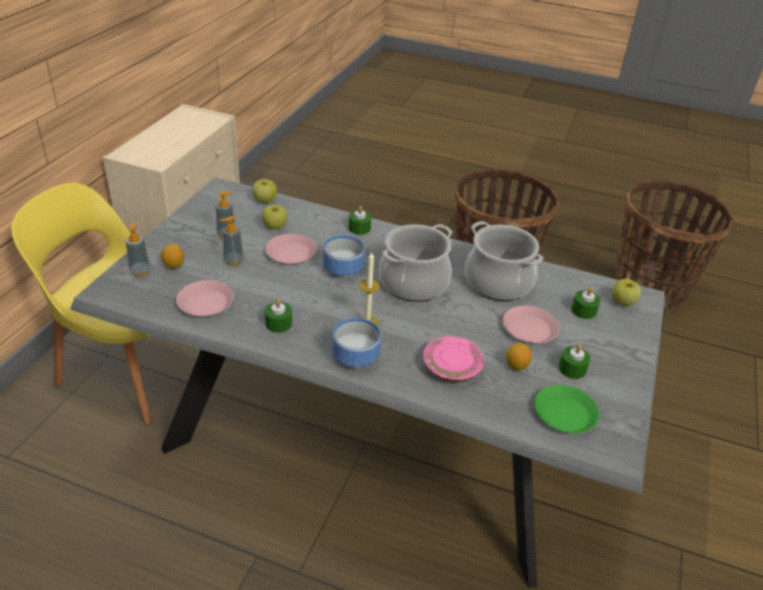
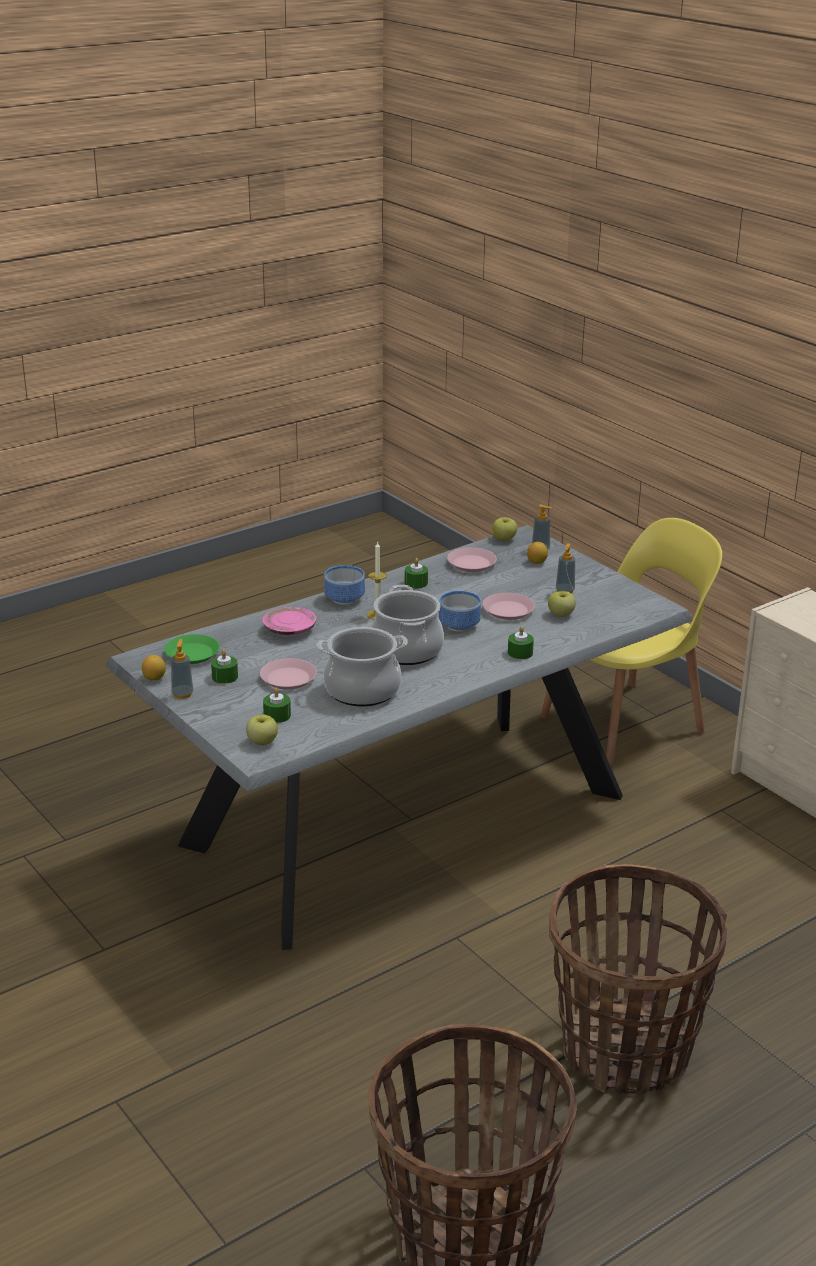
camera: 125 degrees right, 10 degrees down
(233, 261) = (520, 585): soap dispenser -> soap dispenser (182, 694)
(264, 200) = (616, 621): apple -> apple (504, 539)
(516, 366) = (258, 655): lemon -> lemon (154, 678)

